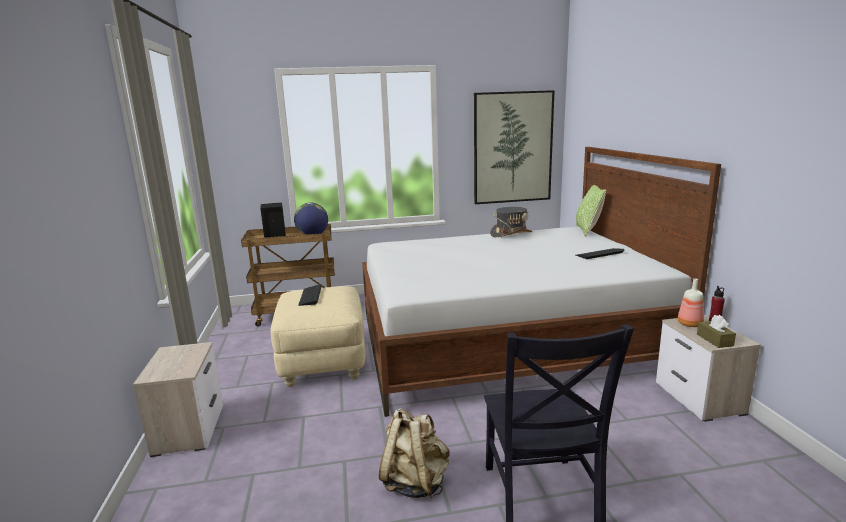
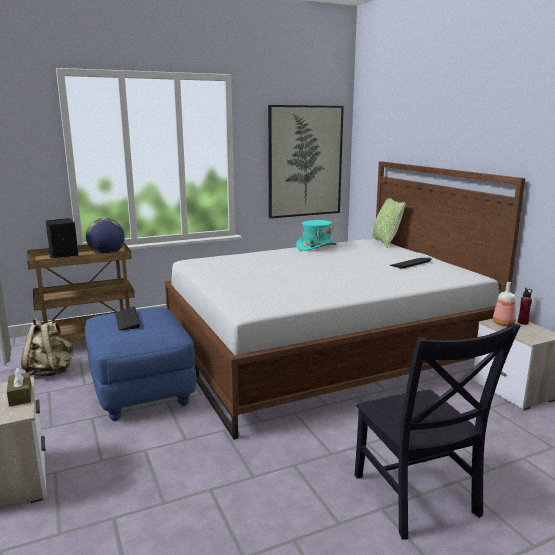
camera: 15 degrees left, 0 degrees up
(323, 362) = (142, 391): beige ottoman -> blue ottoman
(415, 482) = (293, 500): beige backpack -> beige backpack (50, 371)
(511, 234) = (316, 247): grey hat -> turquoise hat
(714, 340) = (530, 336): brown tissue box -> brown tissue box (20, 396)

